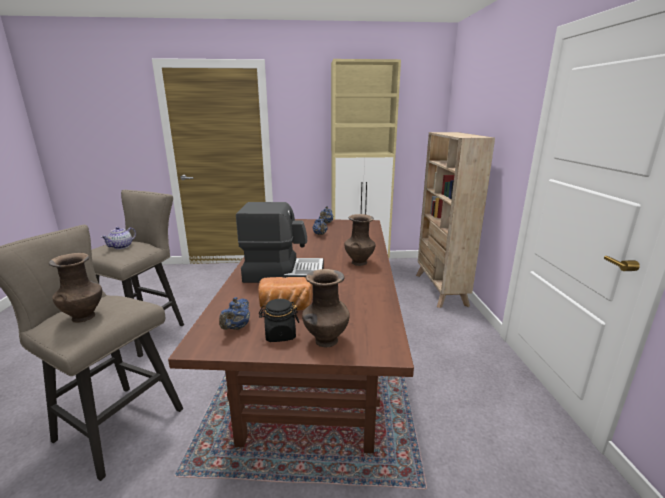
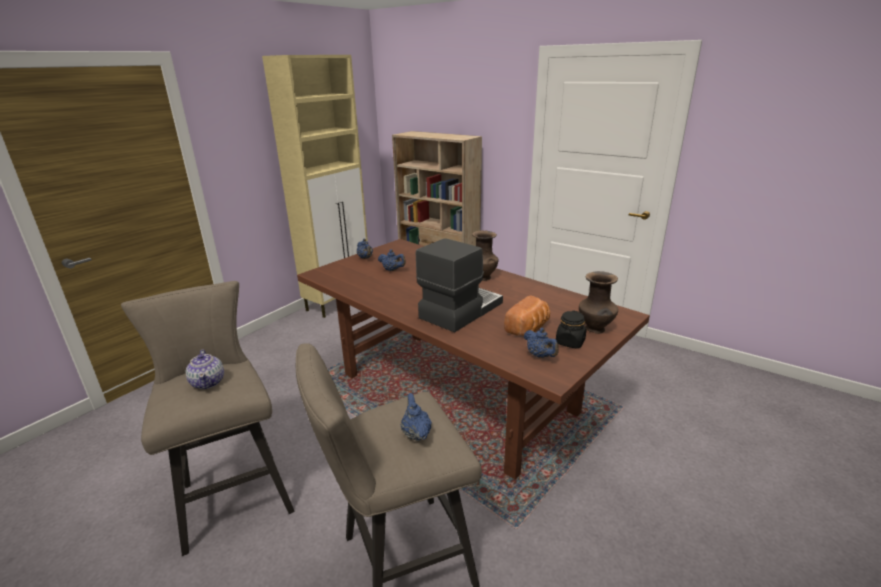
camera: 50 degrees left, 5 degrees up
(84, 316) = (416, 433): brown vase -> blue teapot

